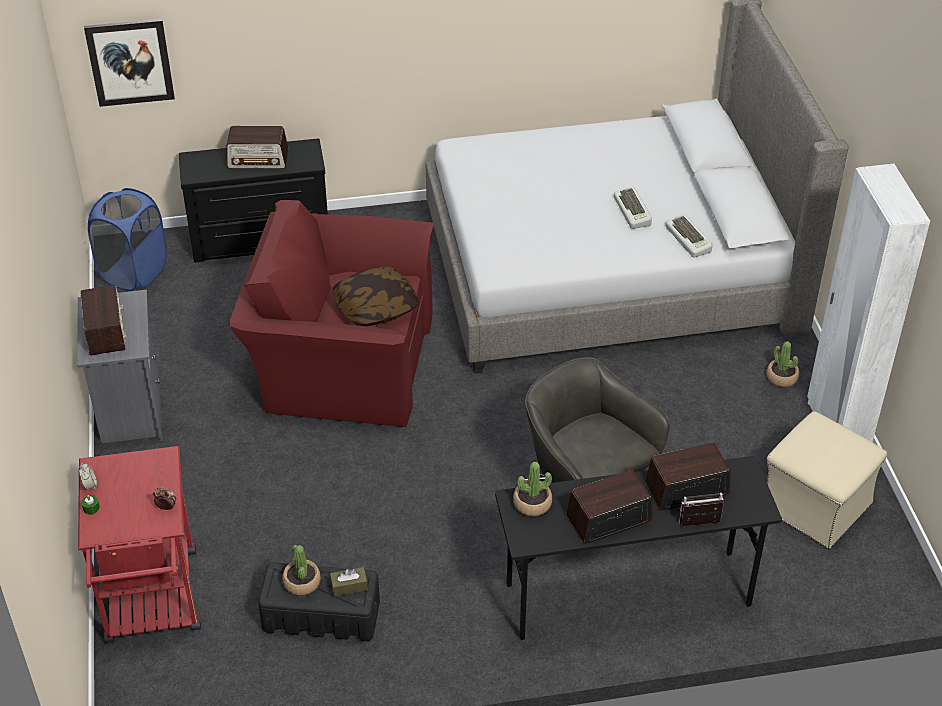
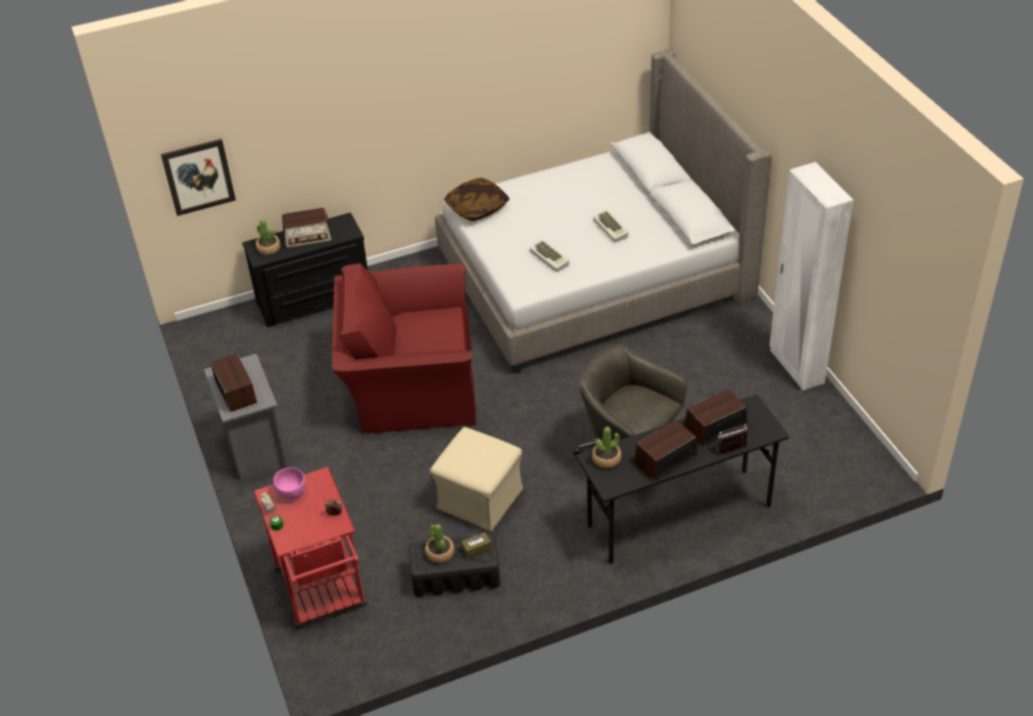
camera: 10 degrees left, 0 degrees up
(123, 471) = (291, 493): none -> pink bowl
(134, 272) = (221, 344): blue laundry basket -> none
(376, 308) = (435, 336): pillow -> pillow (477, 208)
(689, 239) = (660, 243): keyboard -> keyboard (550, 258)
(782, 377) = (746, 335): potted plant -> potted plant (269, 248)
(814, 505) = (795, 424): beige ottoman -> beige ottoman (479, 499)

